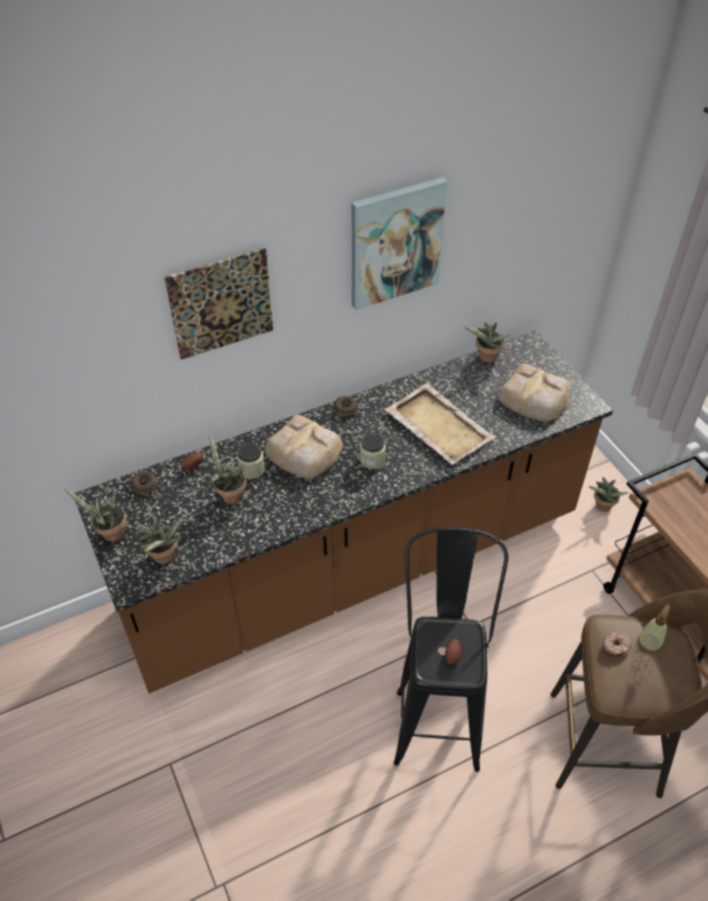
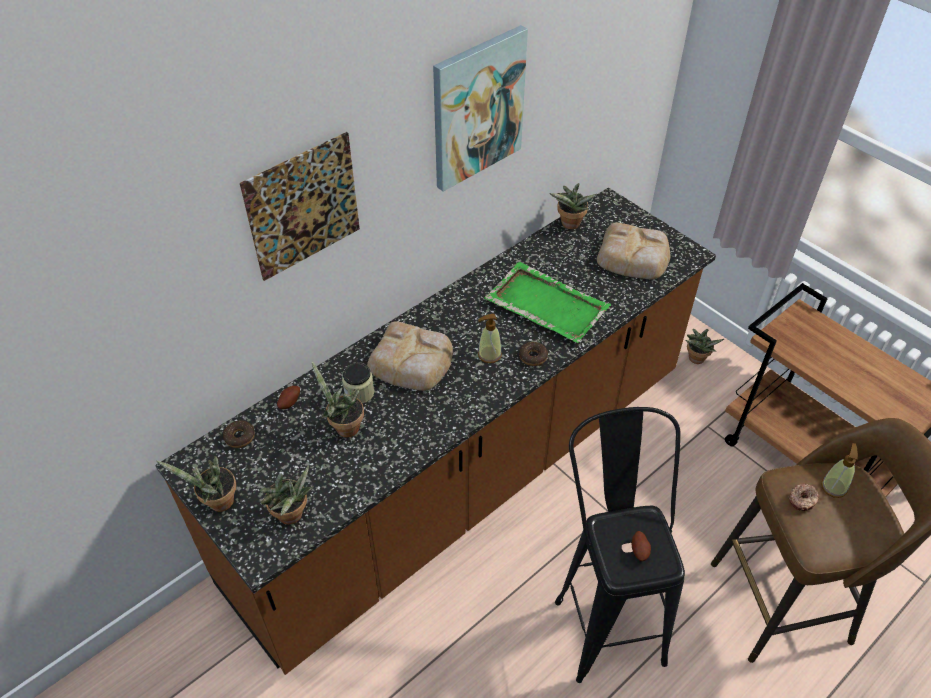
camera: 15 degrees left, 0 degrees up
(345, 409) = (440, 305): donut -> donut (533, 357)
(372, 459) = (489, 355): jar -> soap dispenser
(438, 425) = (546, 304): beige tray -> green tray

